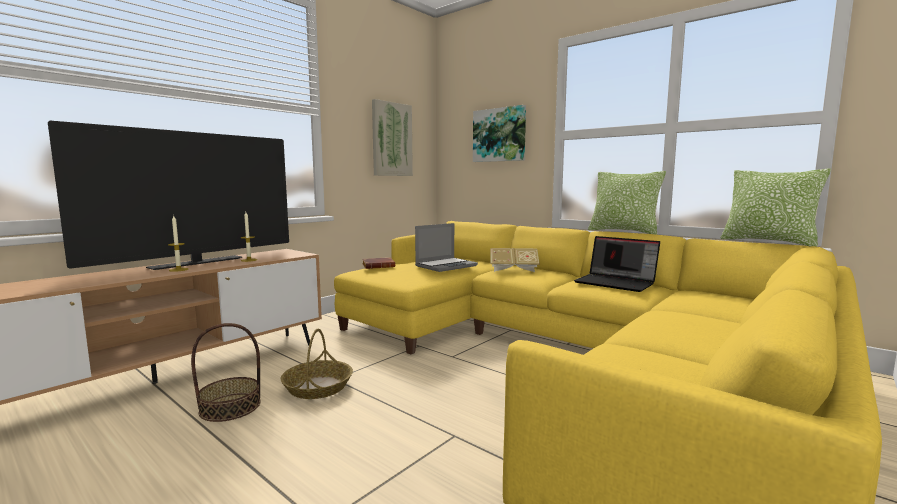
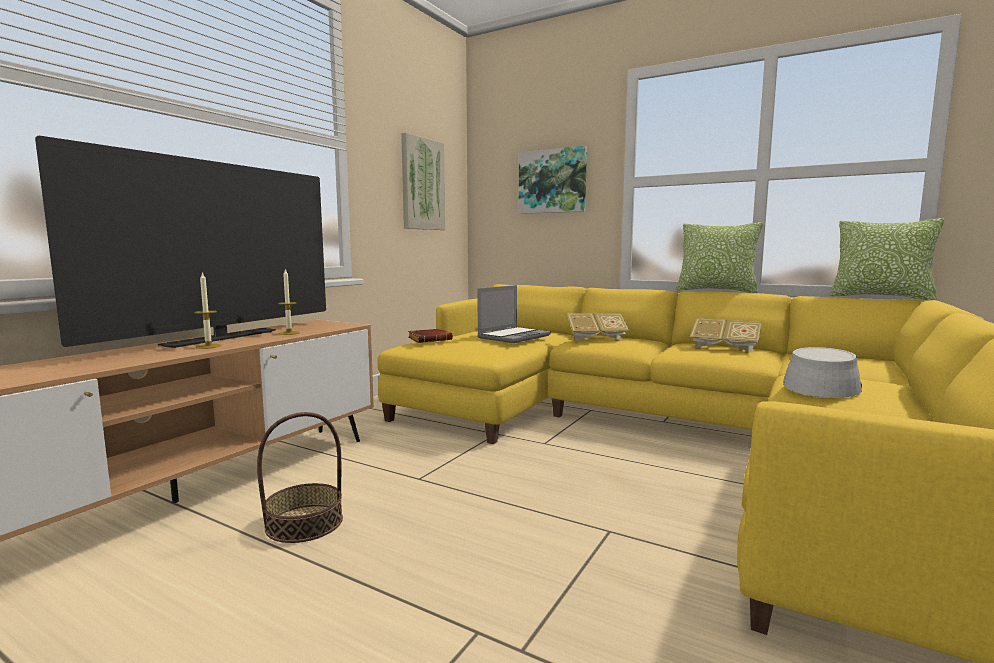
camera: 10 degrees left, 0 degrees up
(318, 387) = (404, 490): basket -> none
(616, 283) = (724, 348): laptop -> book
(664, 323) = (821, 385): none -> grey hat

